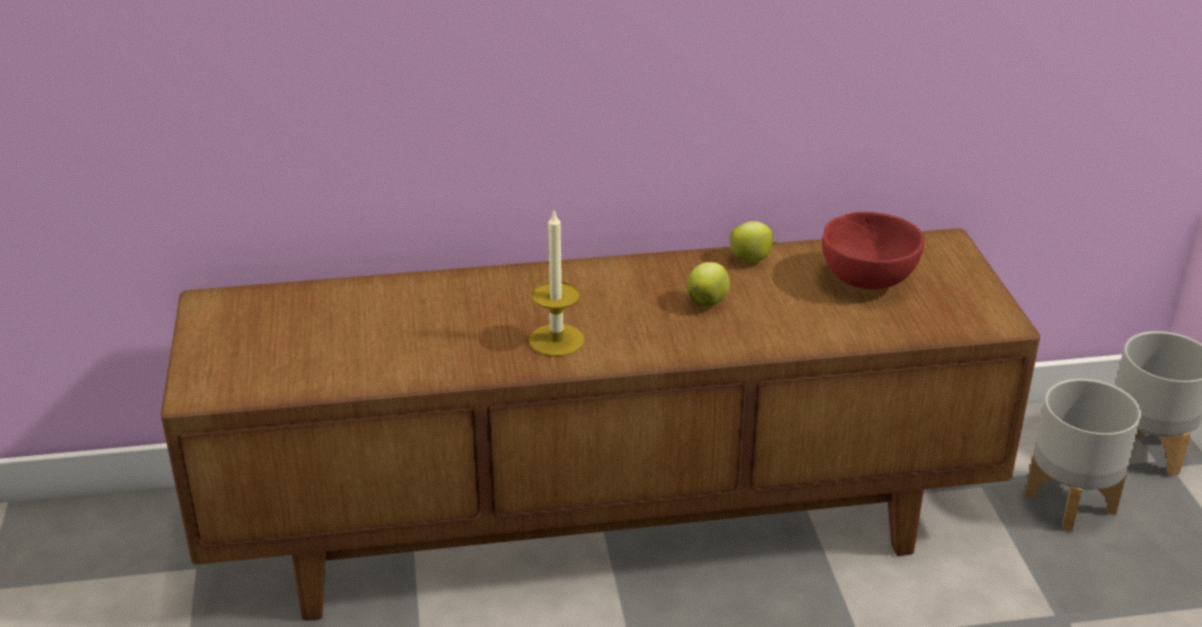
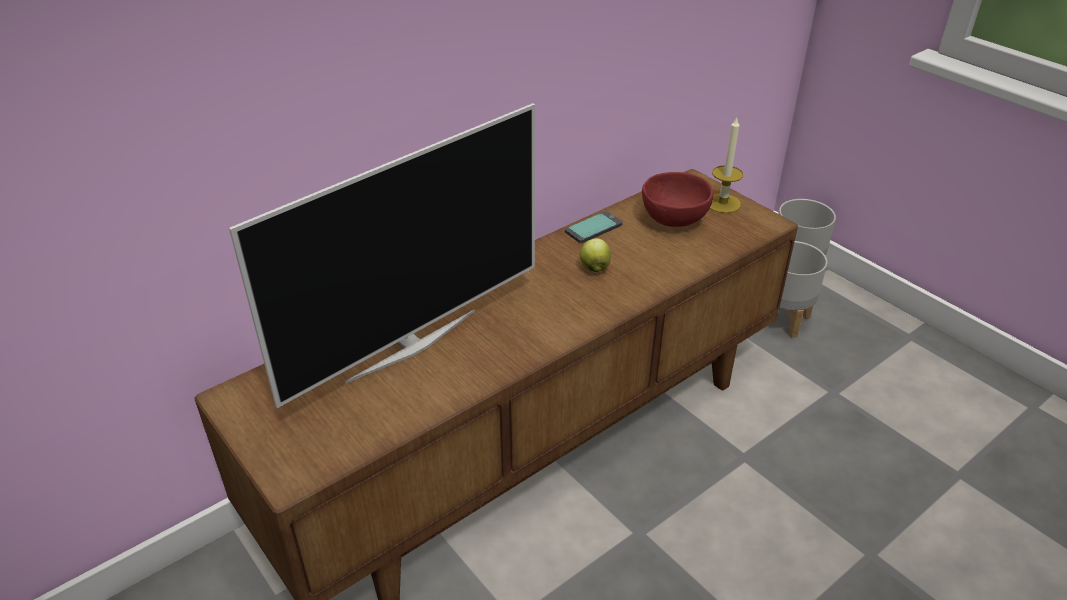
camera: 30 degrees left, 5 degrees up
(424, 313) = (411, 344): none -> television
(556, 340) = (524, 331): candle -> candle (722, 203)
(751, 259) = (593, 228): apple -> phone

